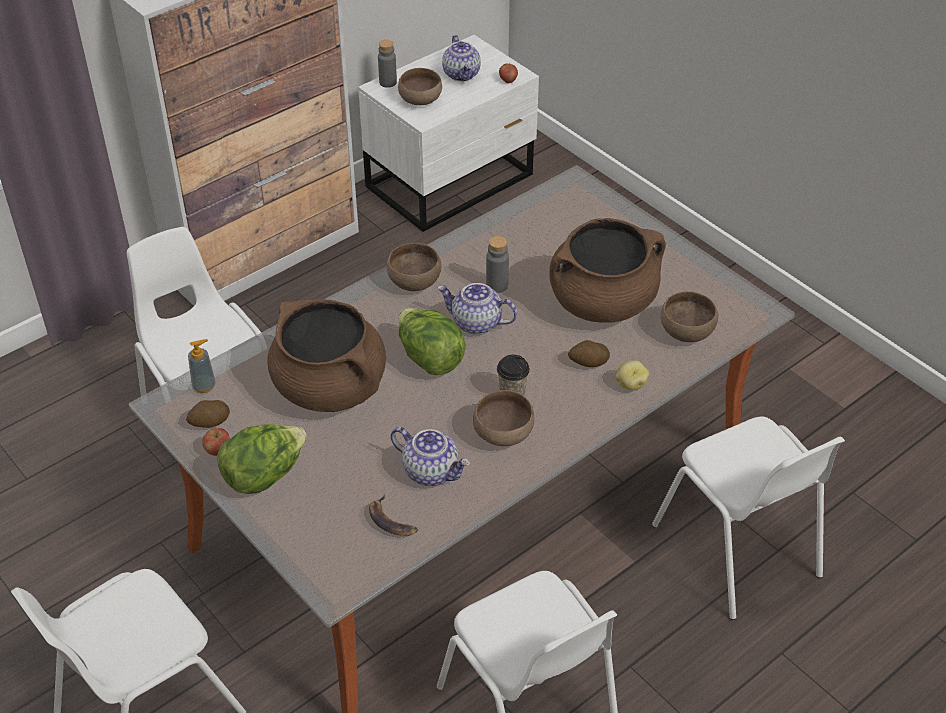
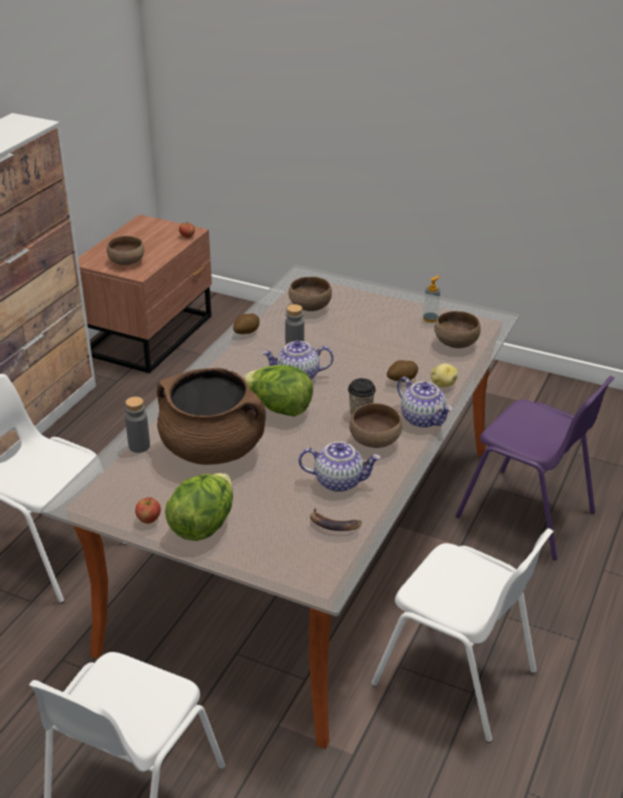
camera: 25 degrees left, 10 degrees down
(204, 386) = (102, 478): soap dispenser -> soap dispenser (430, 318)
(209, 423) = (126, 502): potato -> potato (246, 332)
(388, 82) = (92, 256): grey bottle -> grey bottle (139, 446)
(413, 281) = (227, 363): brown bowl -> brown bowl (309, 307)
(453, 181) = (152, 335): white nightstand -> brown nightstand
(462, 74) = (148, 240): teapot -> teapot (423, 419)
(602, 302) = (382, 340): brown cooking pot -> none
(737, 552) = (527, 515): white chair -> purple chair

